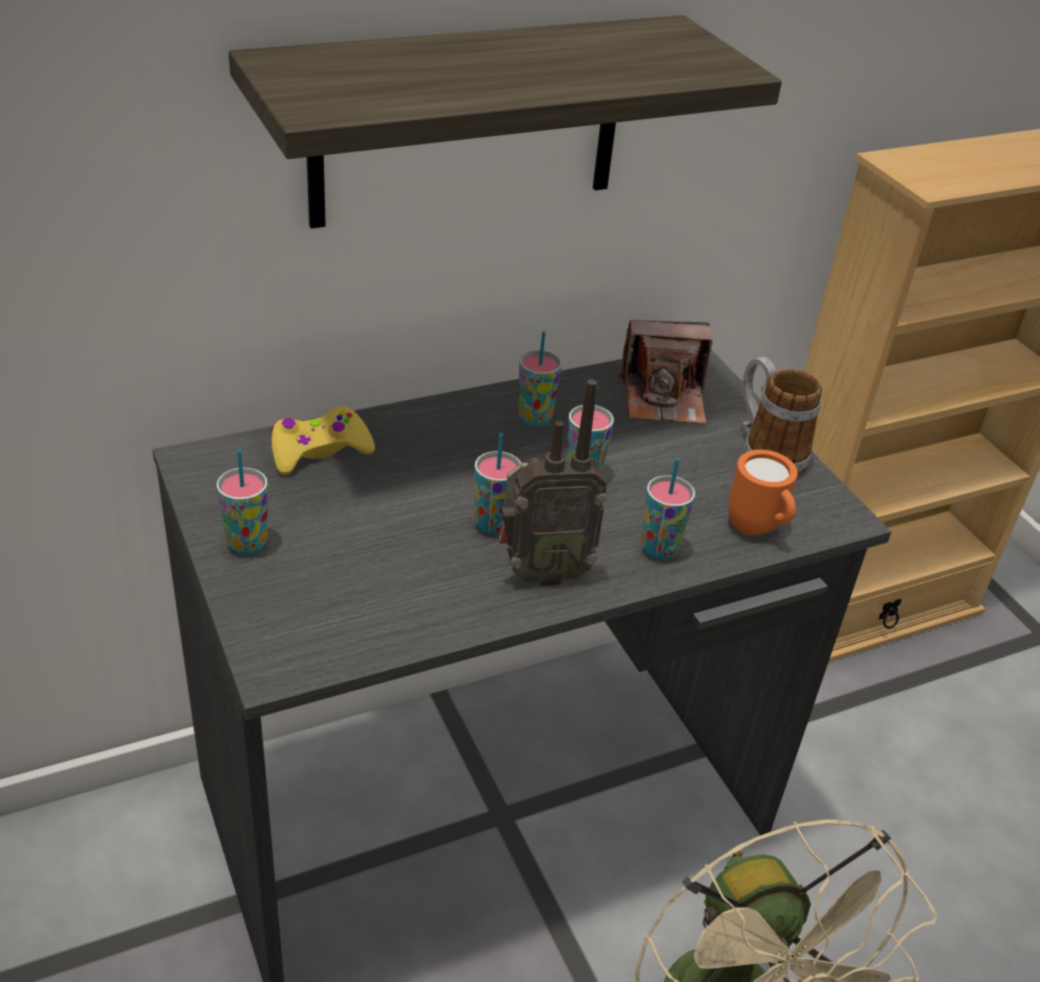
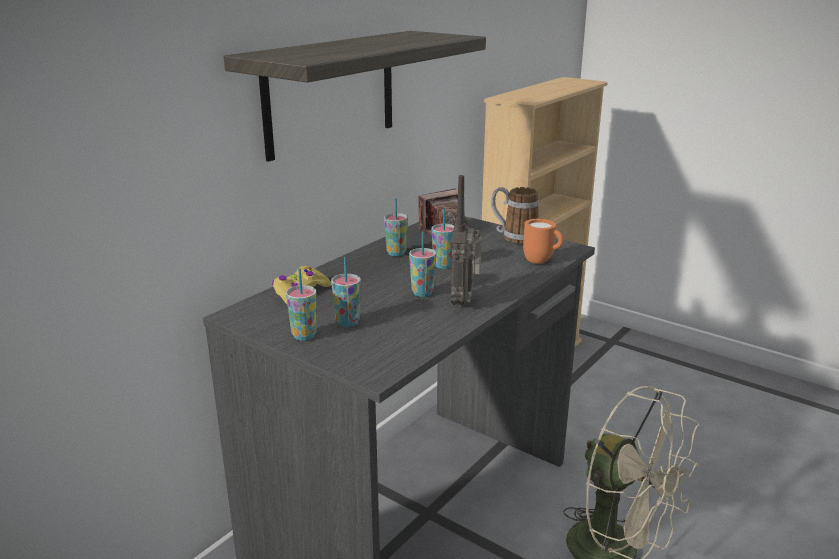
camera: 25 degrees left, 15 degrees down
(541, 572) = (465, 301): radio -> radio turned 135 degrees clockwise
(659, 549) = (508, 279): cup -> cup (347, 322)

